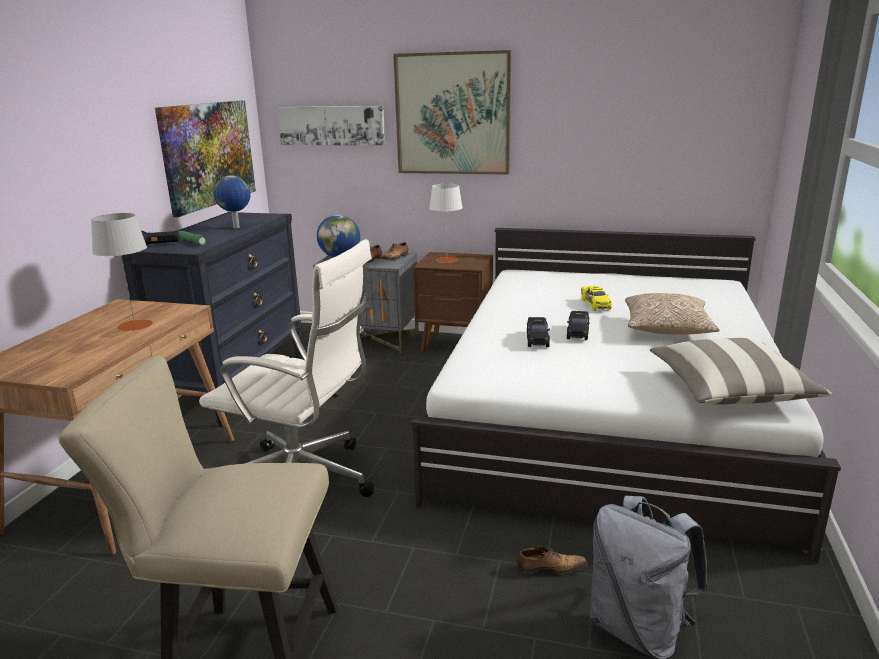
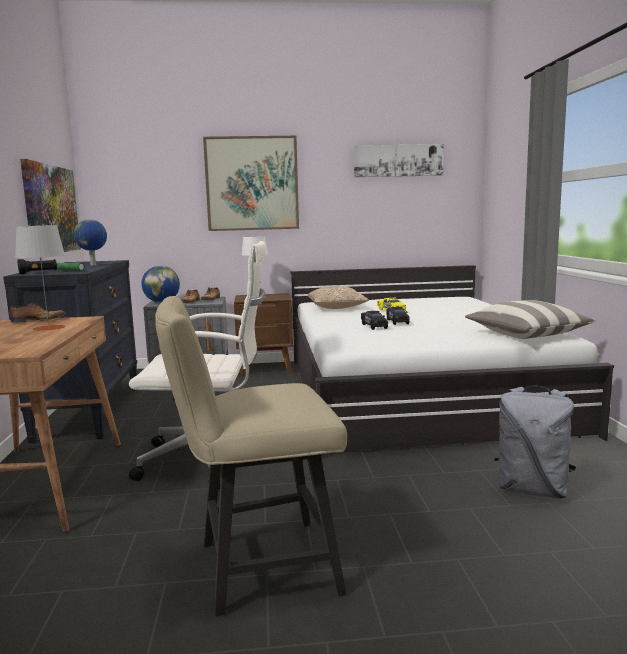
camera: 20 degrees left, 10 degrees down
(331, 125) = (148, 194): picture -> picture (398, 160)
(549, 568) = (446, 472): shoe -> shoe (37, 321)
(666, 330) = (453, 316): pillow -> pillow (336, 308)

